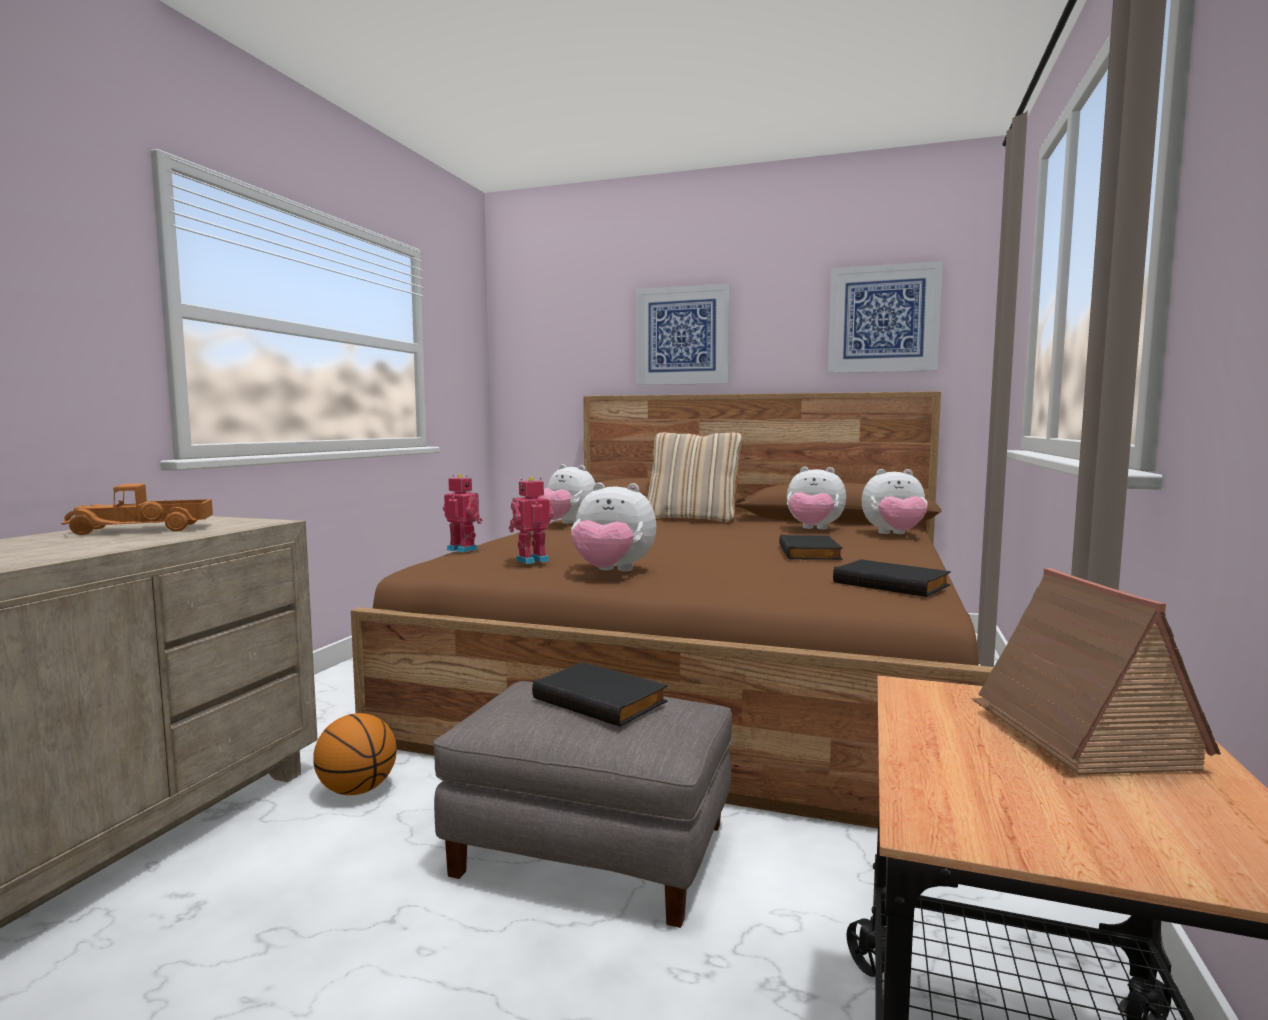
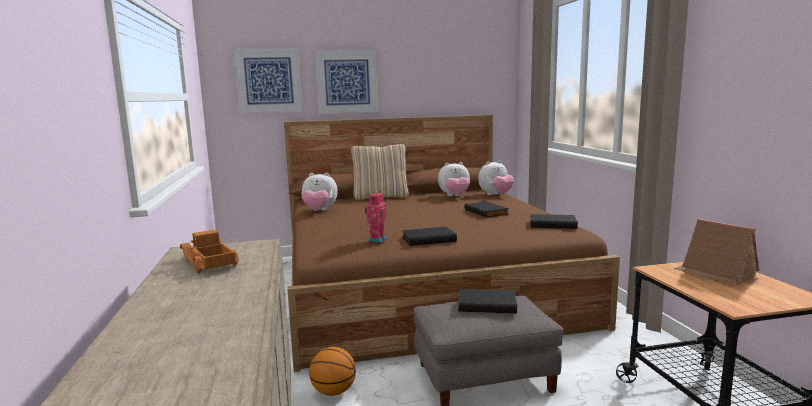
camera: 30 degrees left, 5 degrees up
(142, 530) = (208, 263): toy truck -> toy truck turned 105 degrees clockwise
(463, 549) = (312, 238): toy robot -> none
(612, 572) = (428, 239): plush toy -> black book
(883, 319) = (461, 75): picture -> picture (268, 80)

